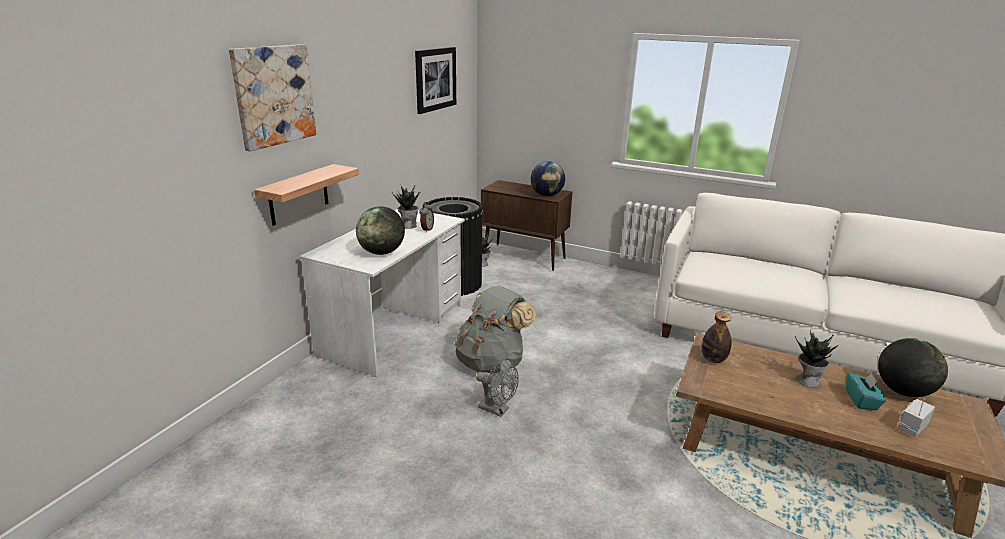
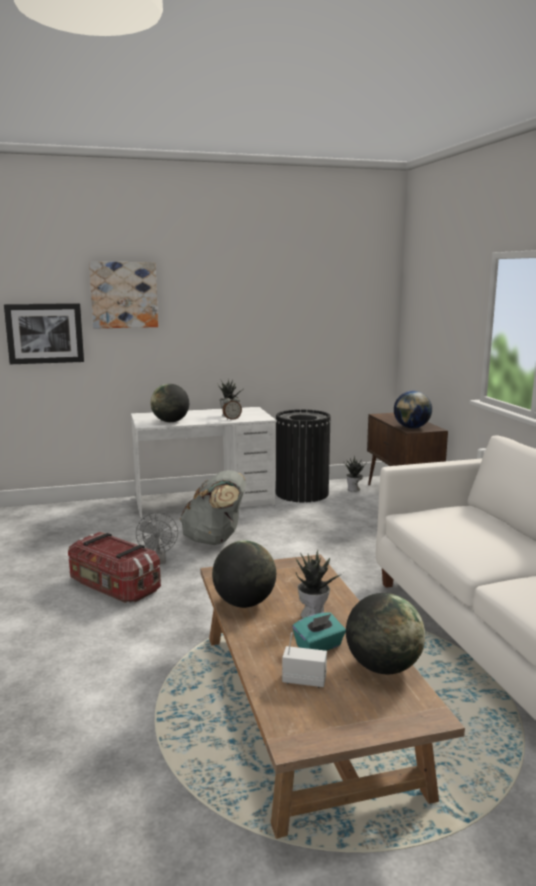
camera: 50 degrees right, 10 degrees down
(299, 195) = (139, 368): shelf -> none
(435, 79) = (323, 301): picture -> picture (45, 333)
(523, 459) = (113, 587): none -> storage box
(713, 359) = (279, 569): bottle -> none
(768, 399) = (244, 603): none -> globe

